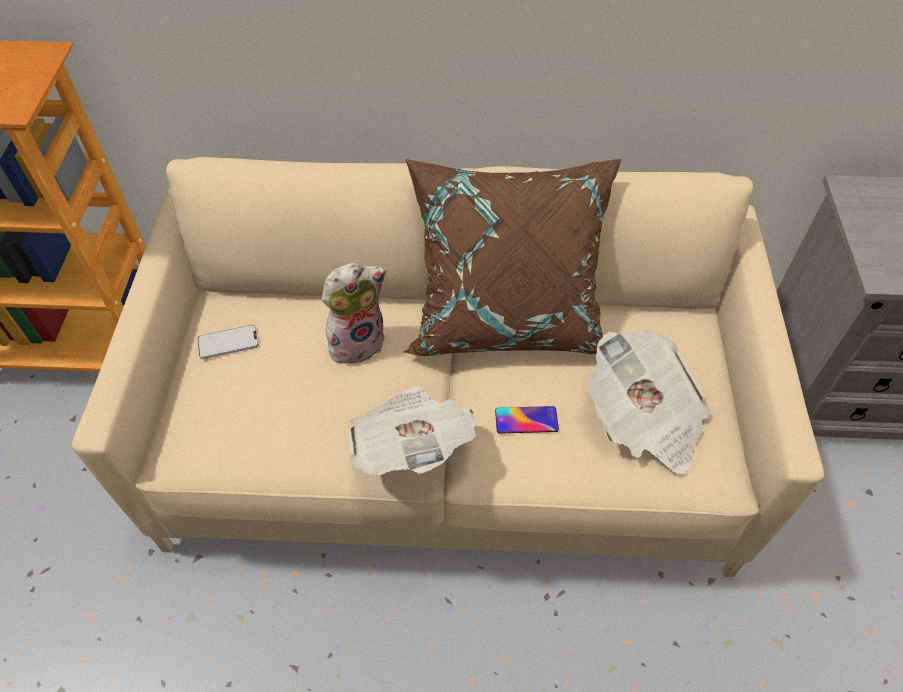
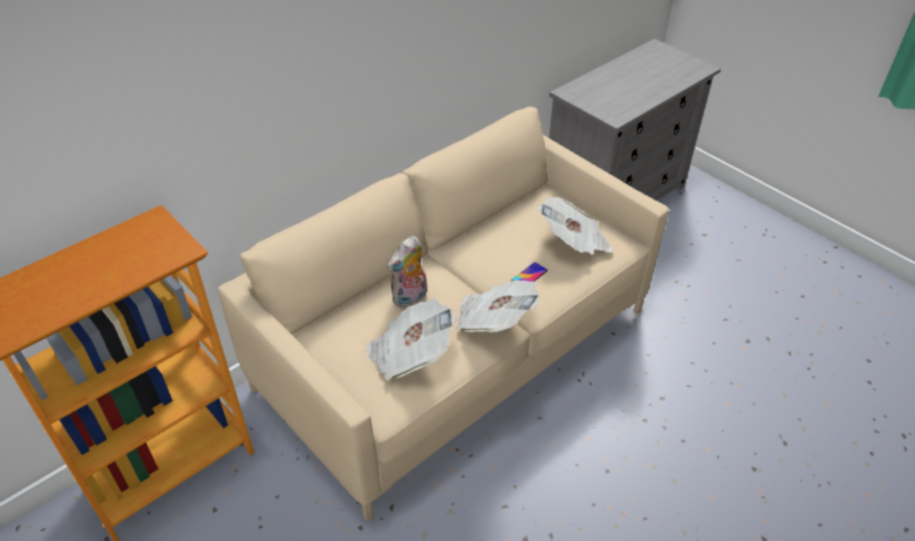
camera: 45 degrees left, 10 degrees down
(228, 342) = (343, 345): phone -> none
(274, 409) = (410, 354): none -> newspaper
(357, 341) = (410, 298): plush toy -> plush toy turned 150 degrees counterclockwise
(507, 315) = (466, 241): brown pillow -> none

